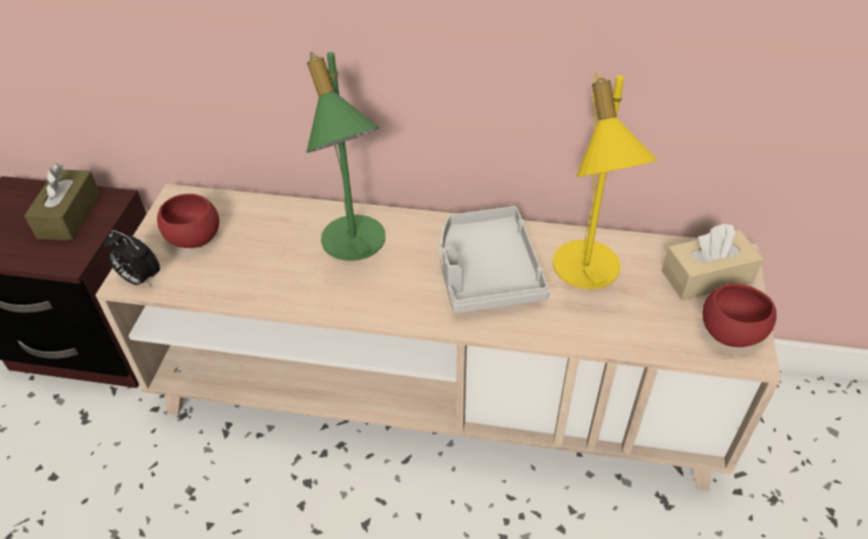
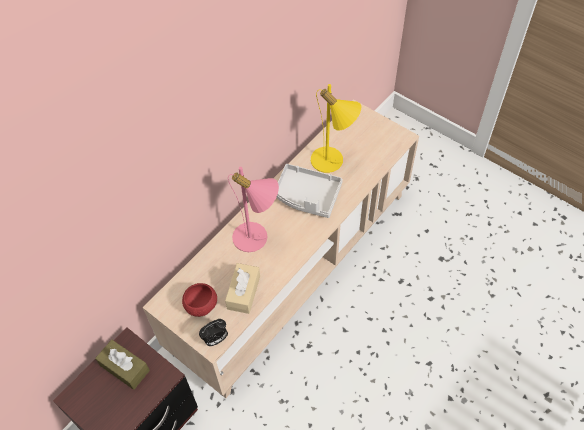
camera: 60 degrees left, 10 degrees up
(354, 247) = (256, 239): green table lamp -> pink table lamp
(707, 277) = (359, 125): beige tissue box -> beige tissue box (243, 292)
(731, 334) = (391, 136): red bowl -> none

